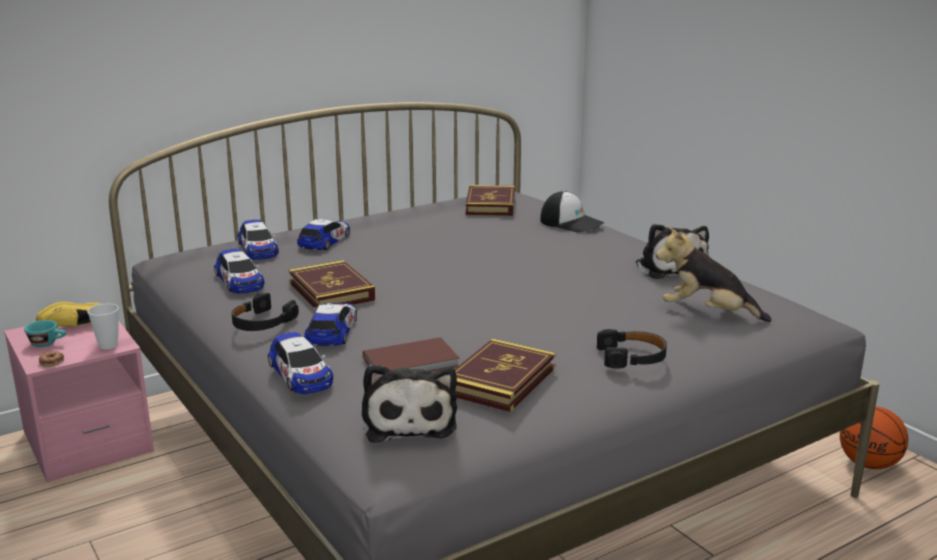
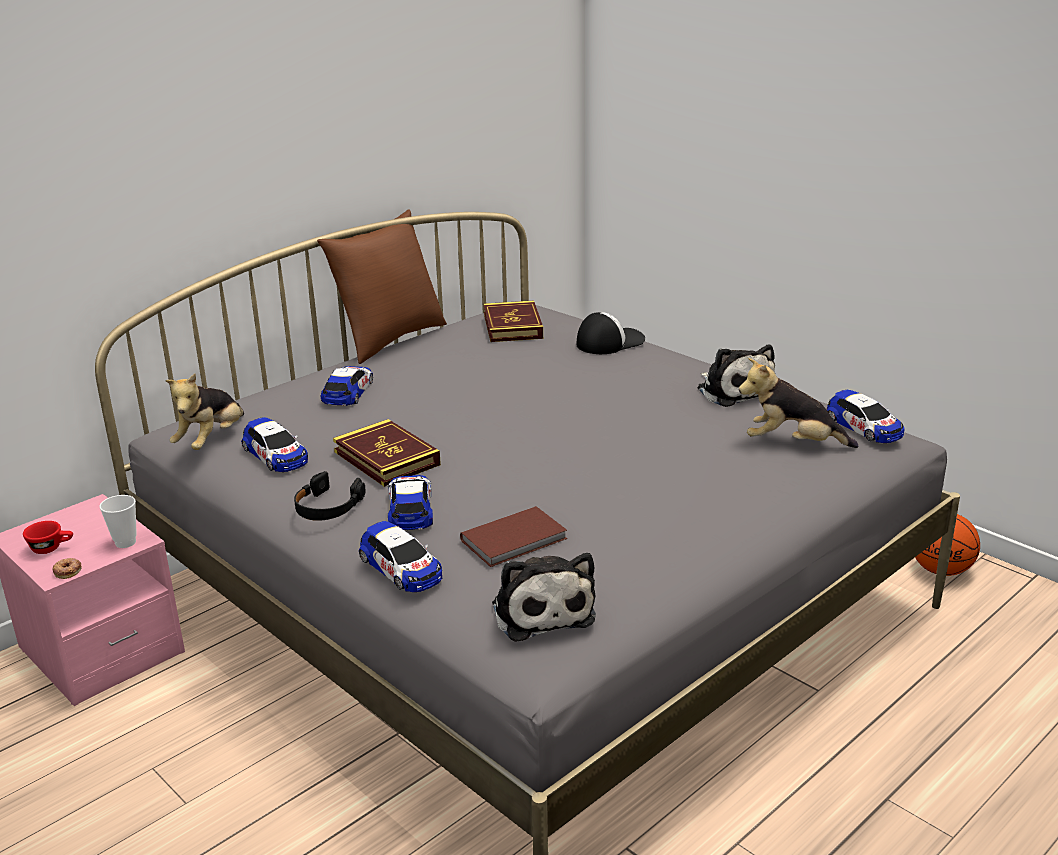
camera: 10 degrees left, 5 degrees up
(48, 343) = (52, 548): turquoise cup -> red cup
(77, 327) = (76, 523): yellow shoe -> none
(193, 266) = (211, 440): none -> plush toy
(258, 249) = (276, 410): toy car -> toy car (864, 426)
(381, 207) = (389, 339): none -> brown pillow
(500, 381) = (617, 551): book -> none
(571, 223) = (609, 342): cap -> cap turned 60 degrees counterclockwise
(632, 357) = (738, 506): black headphones -> none

